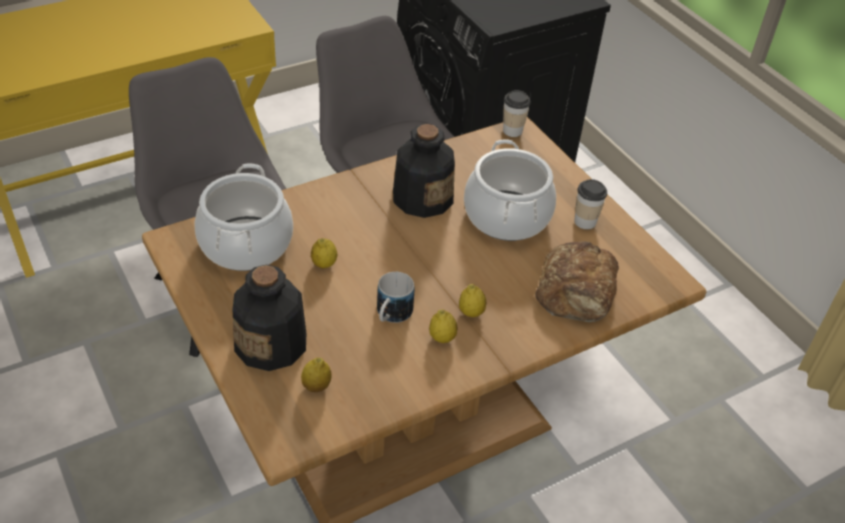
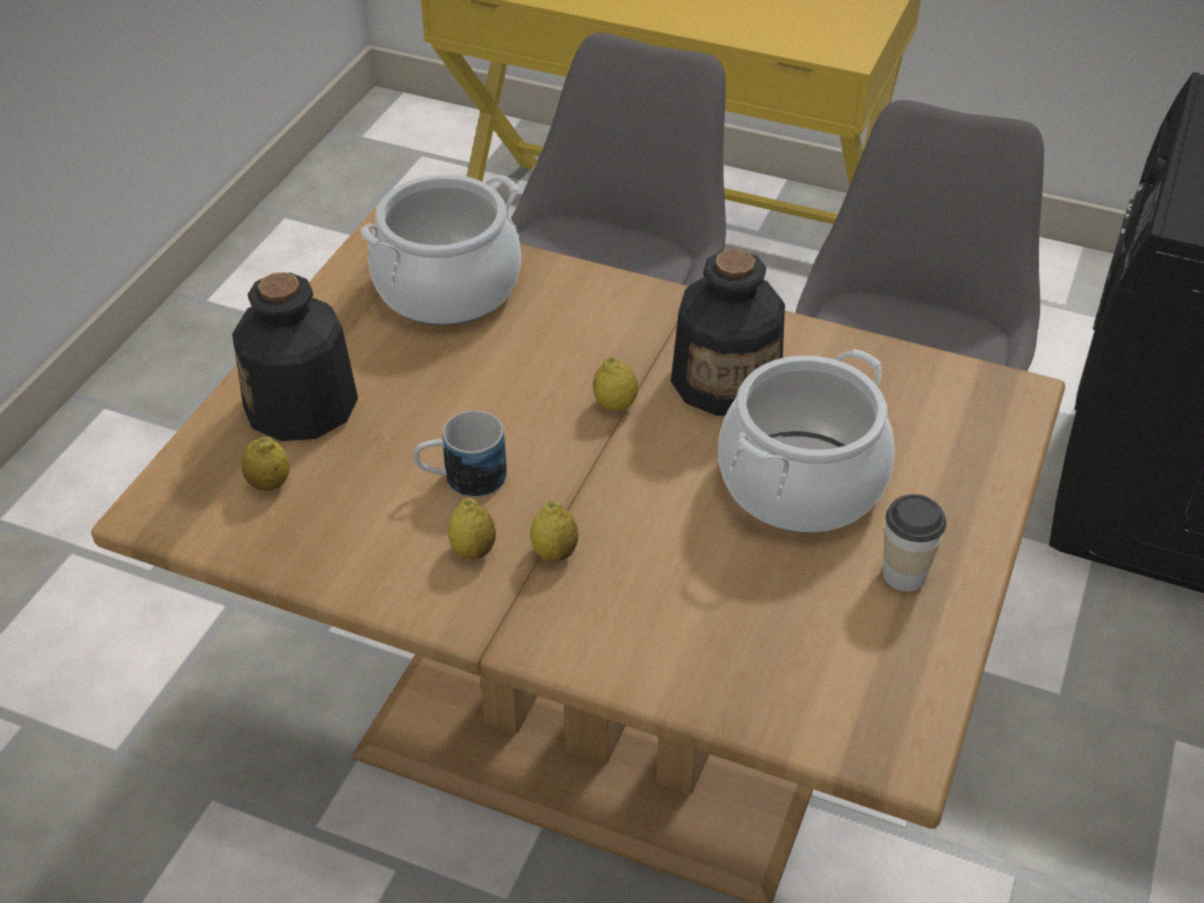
camera: 55 degrees right, 0 degrees up
(324, 264) = (488, 368): lemon -> lemon (615, 405)
(512, 131) = (1003, 386): cup -> none
(577, 290) = (735, 644): bread -> none

